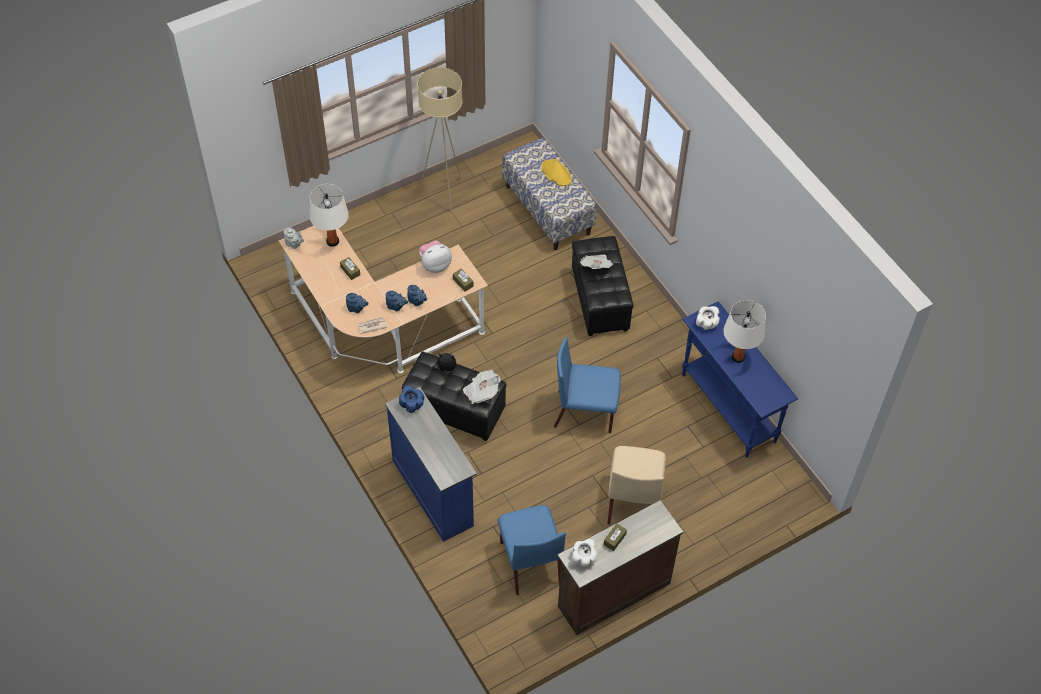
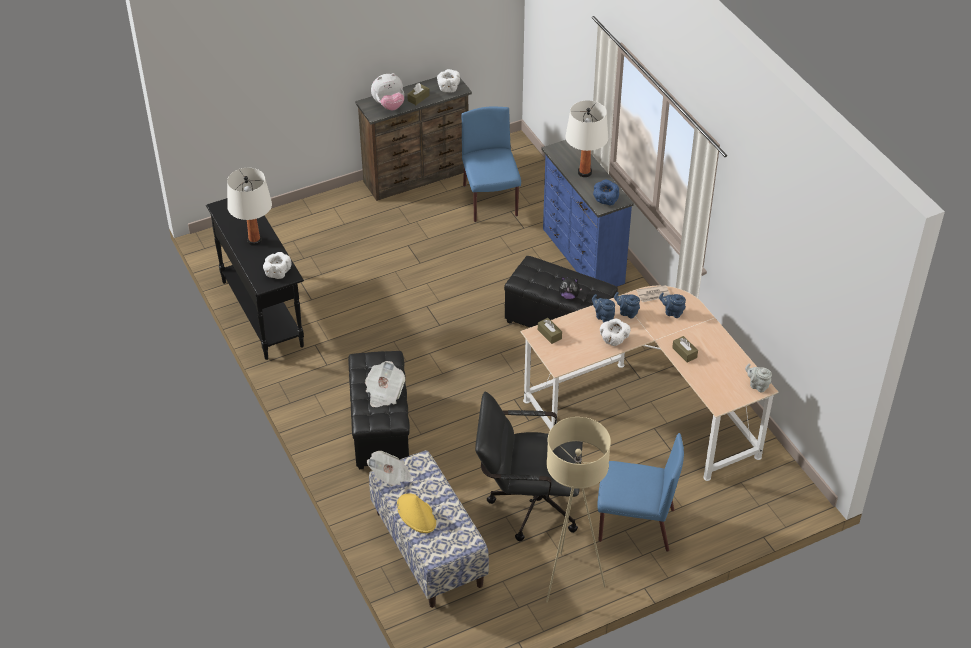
camera: 175 degrees left, 10 degrees down
(332, 241) = (710, 387): white table lamp -> white table lamp (584, 173)
(408, 279) = (614, 340): none -> white bowl
(435, 265) = (582, 355): plush toy -> plush toy (389, 105)
(477, 245) = (527, 504): none -> black office chair
(481, 392) = (531, 273): newspaper -> newspaper (391, 476)
(585, 412) = (417, 317): blue chair -> blue chair (634, 525)
(633, 500) = (383, 241): beige chair -> none
(728, 408) = (262, 313): blue console table -> black console table

